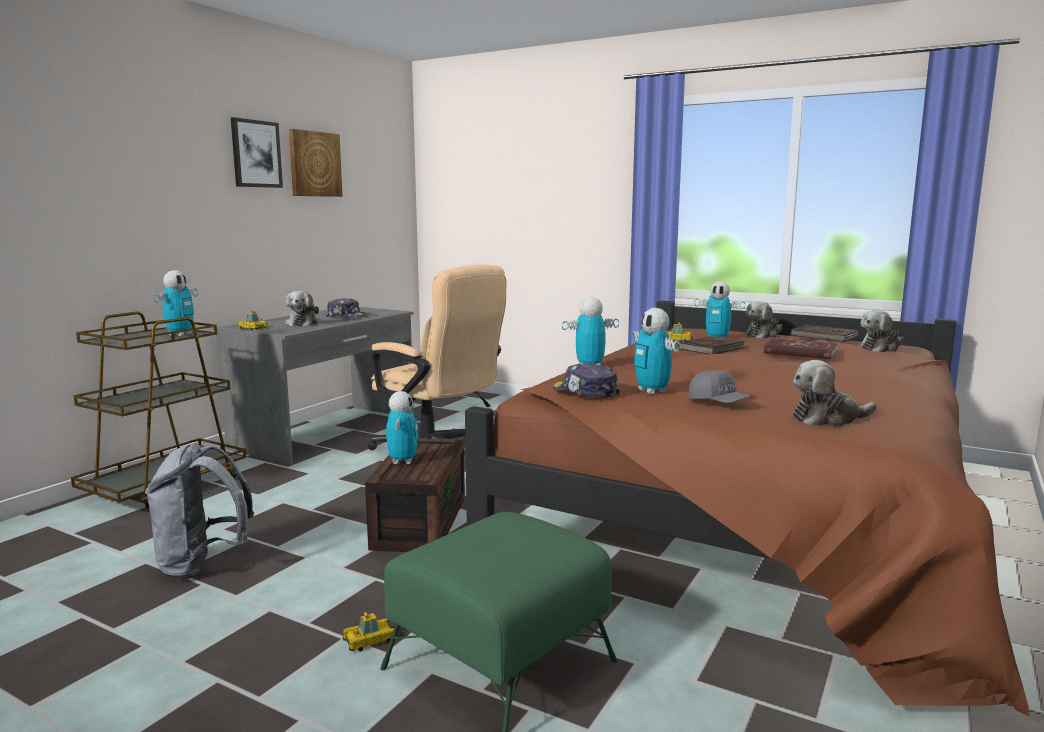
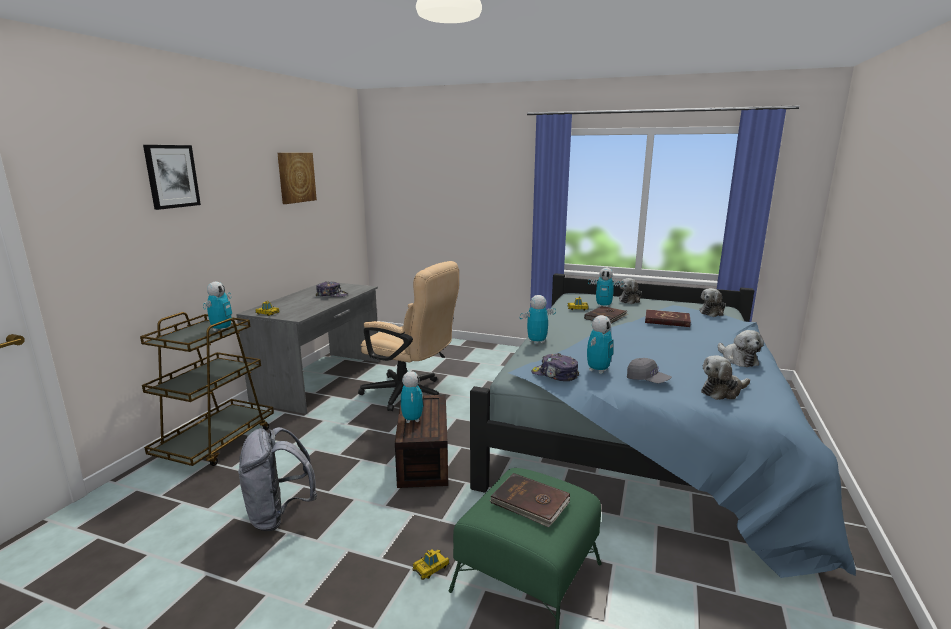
camera: 10 degrees left, 5 degrees up
(256, 154) = (256, 175): picture -> picture (171, 176)
(302, 323) = (303, 305): plush toy -> plush toy (737, 360)
(652, 391) = (598, 370): toy robot -> toy robot turned 105 degrees counterclockwise
(752, 515) = (641, 431): brown bed -> blue bed
(824, 336) = (672, 302): brown book -> brown book (530, 502)

